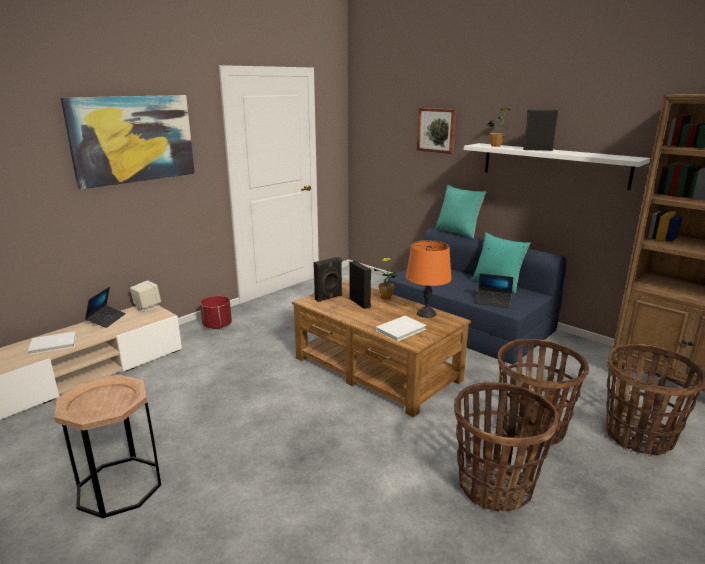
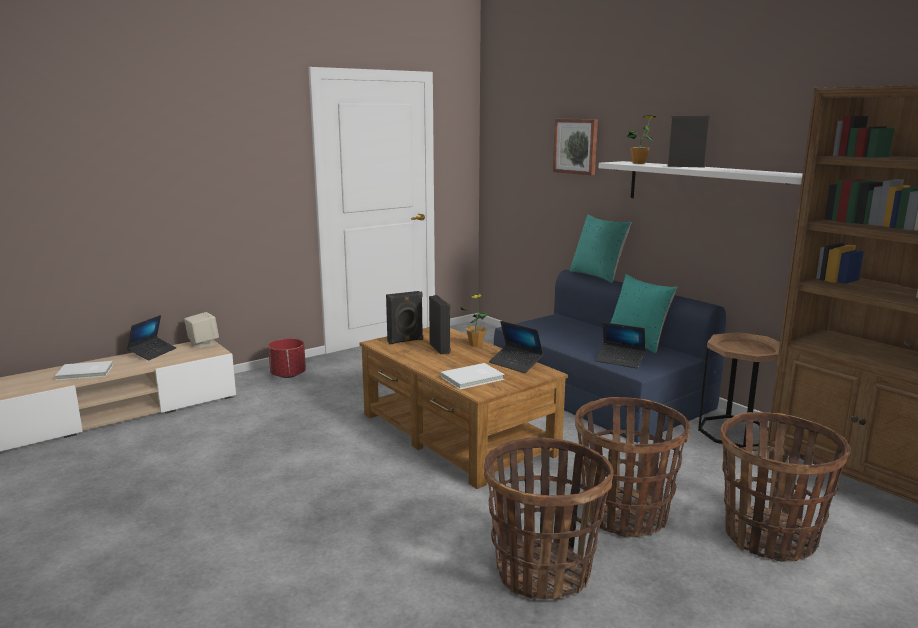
camera: 10 degrees right, 5 degrees down
(119, 486) = (107, 524): brown side table -> brown side table (736, 432)
(133, 139) = (199, 147): picture -> none
(427, 313) = (515, 364): orange table lamp -> laptop

